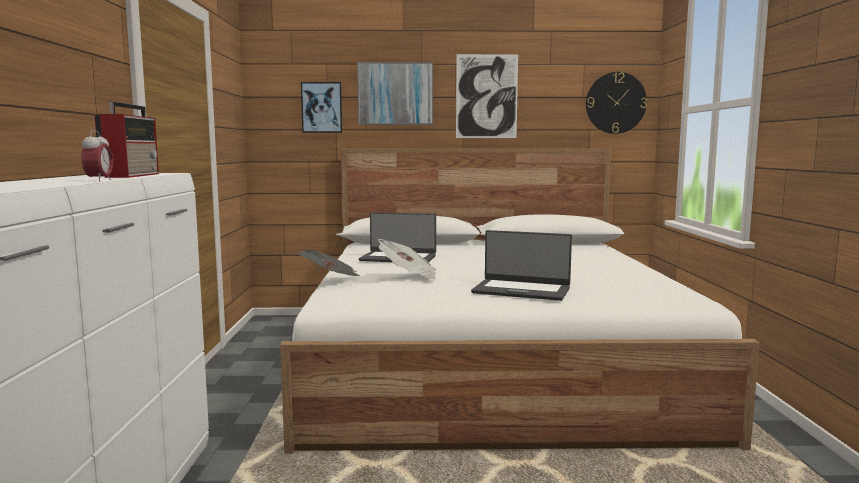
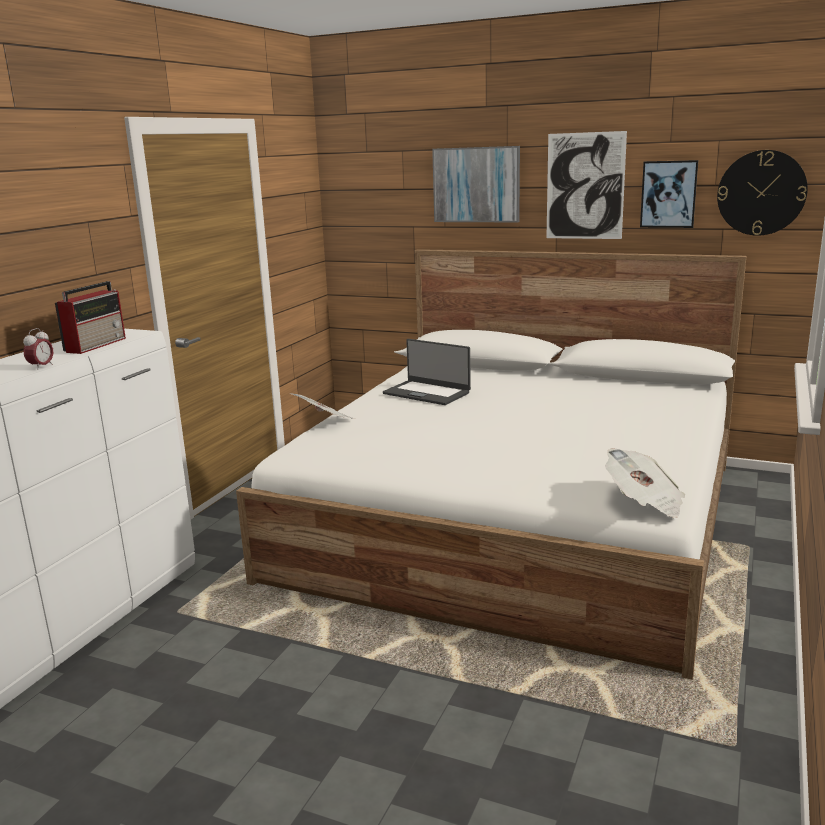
camera: 25 degrees right, 10 degrees up
(322, 107) = (397, 202): picture -> picture (668, 194)
(409, 276) = (392, 427): newspaper -> newspaper (644, 502)
(521, 290) = (483, 461): laptop -> none

